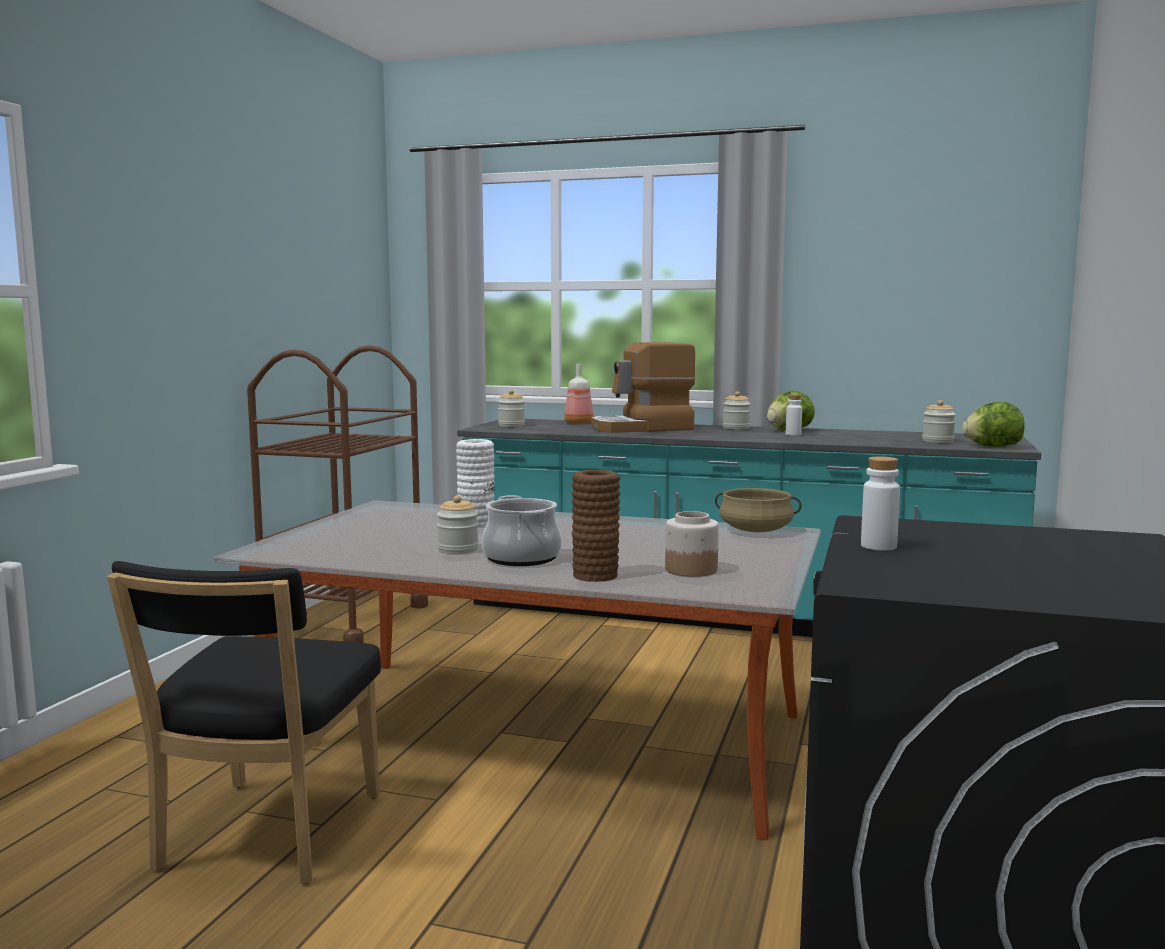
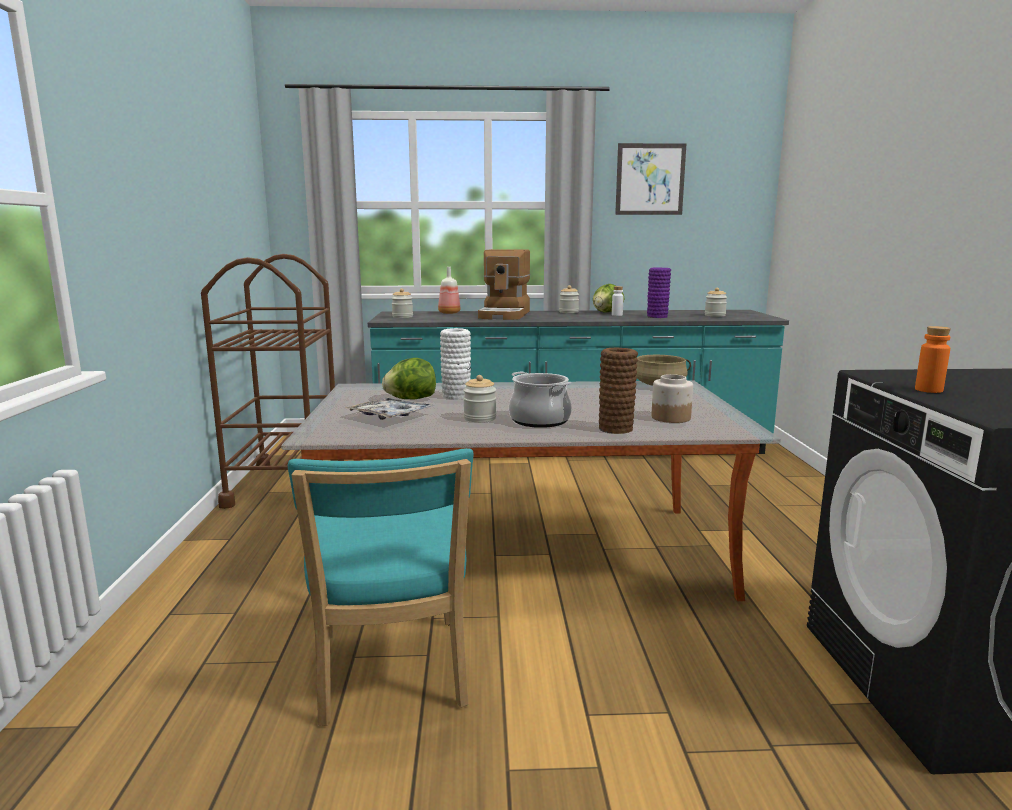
camera: 20 degrees left, 5 degrees up
(264, 837) = (391, 675): black chair -> turquoise chair
(367, 538) = (390, 416): none -> tray
(642, 428) = (505, 315): coffee machine -> coffee machine turned 45 degrees counterclockwise
(845, 439) = (657, 316): none -> purple vase
(871, 246) = (650, 179): none -> picture
(878, 546) = (928, 390): white bottle -> orange bottle
(992, 446) = (754, 317): lettuce -> lettuce (411, 399)

